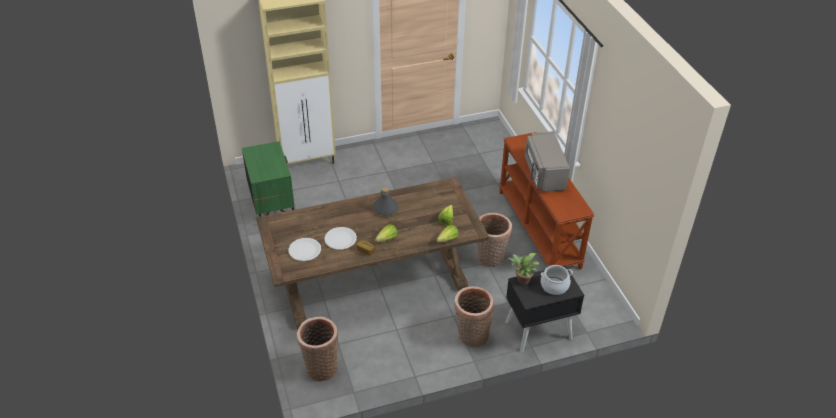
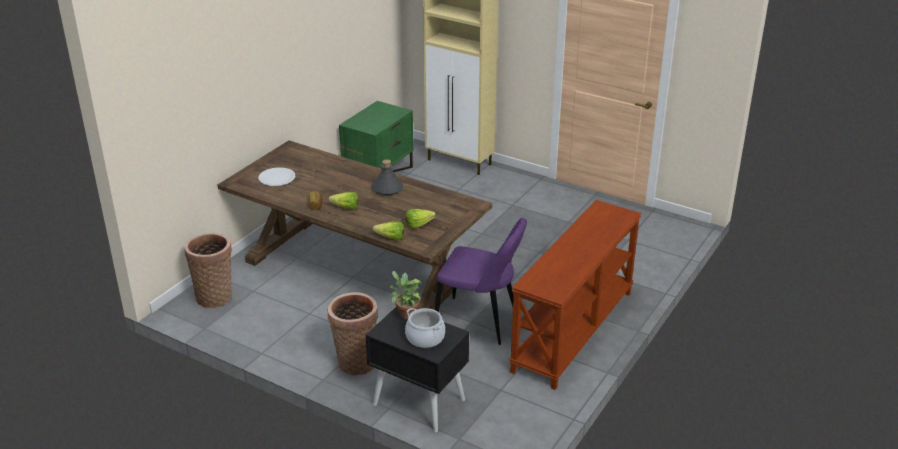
camera: 50 degrees right, 10 degrees down
(340, 239) = (314, 187): white plate -> none
(490, 259) = (480, 322): basket -> purple chair
(544, 173) = (577, 245): grey microwave -> none

